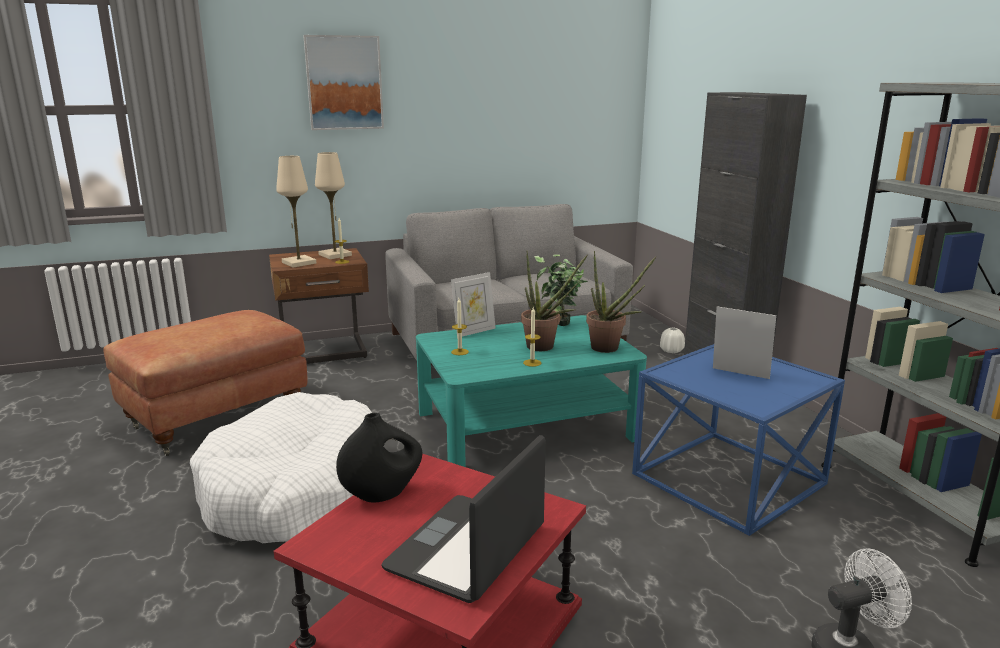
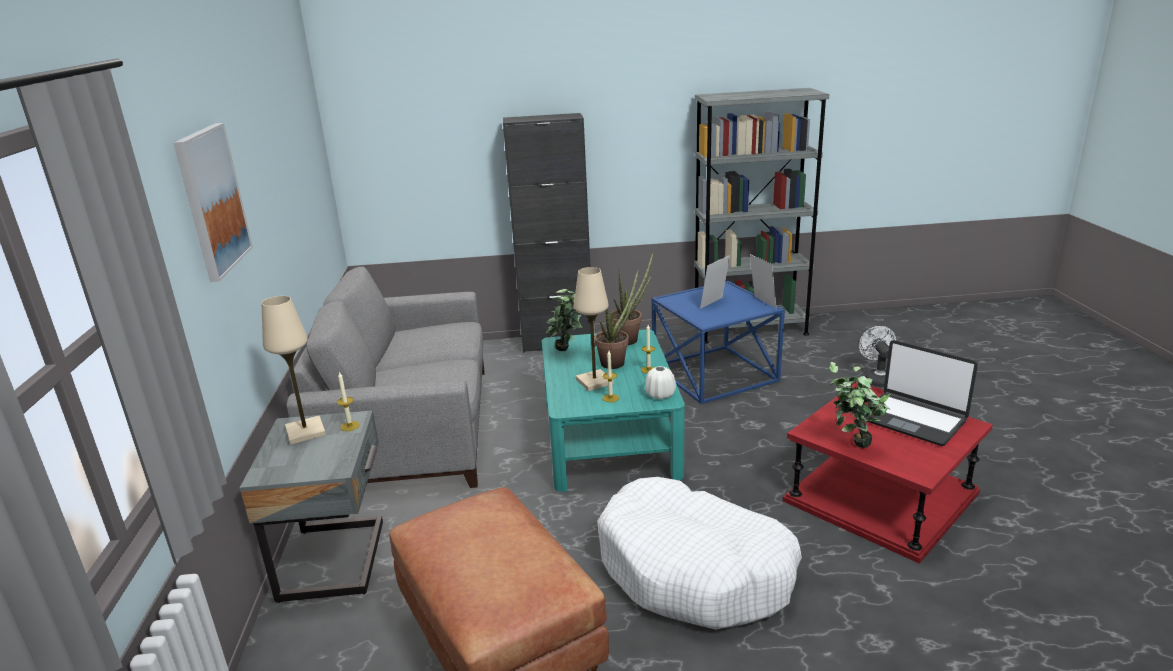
camera: 75 degrees left, 5 degrees up
(299, 263) = (325, 458): beige table lamp -> beige table lamp (594, 382)
(325, 353) = (337, 560): brown nightstand -> grey nightstand
(382, 494) = (852, 447): black vase -> potted plant
(474, 331) = (559, 388): picture frame -> picture frame (762, 303)
(671, 350) = (495, 352): white vase -> white vase (660, 395)

